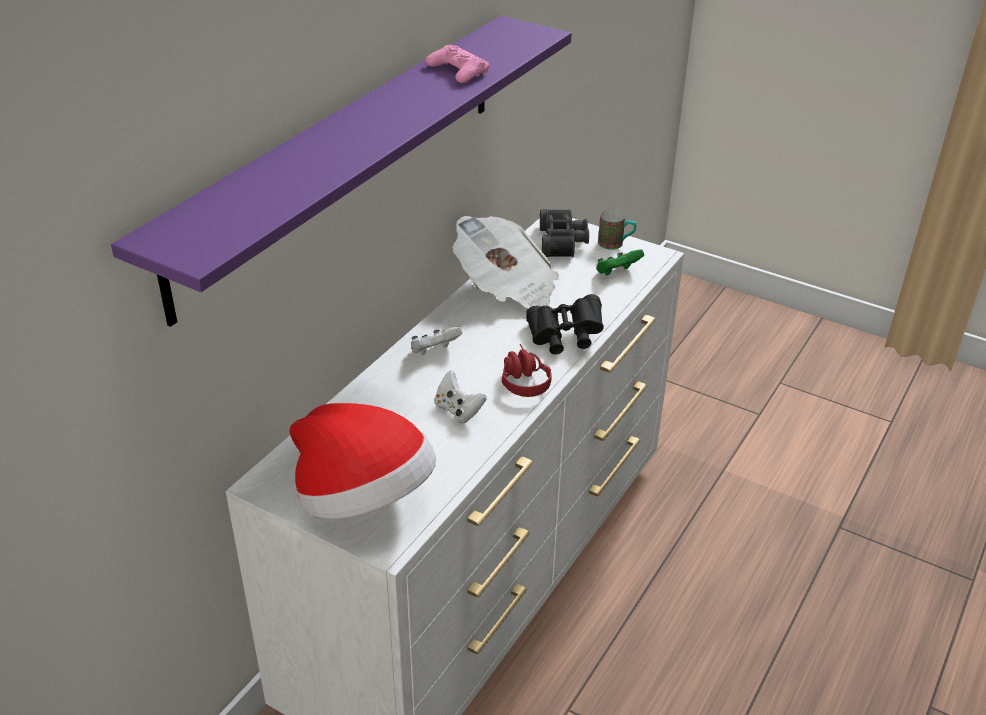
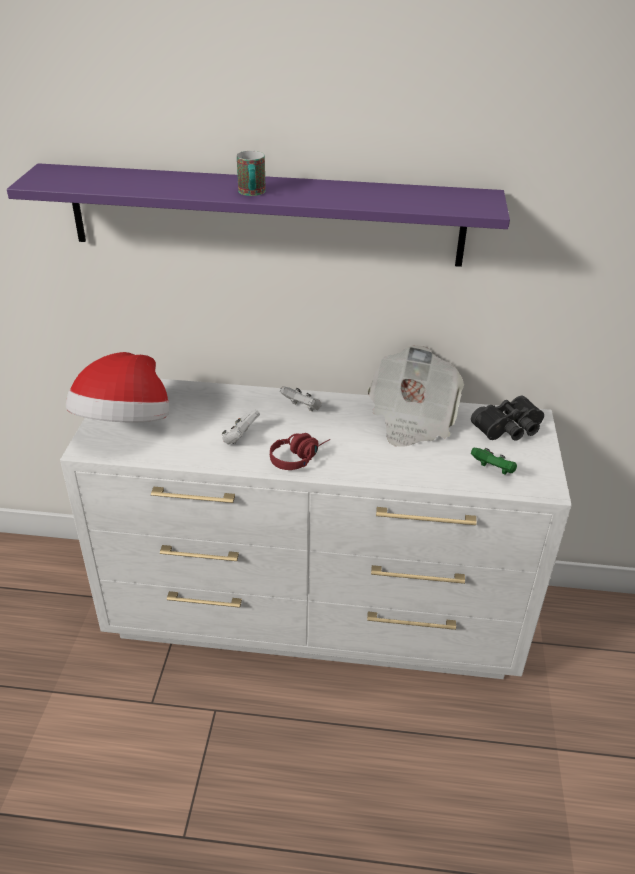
camera: 65 degrees right, 0 degrees up
(458, 71) = (368, 195): pink game controller -> none
(565, 337) = (370, 465): black binoculars -> none
(616, 244) = (538, 459): mug -> mug (252, 193)

